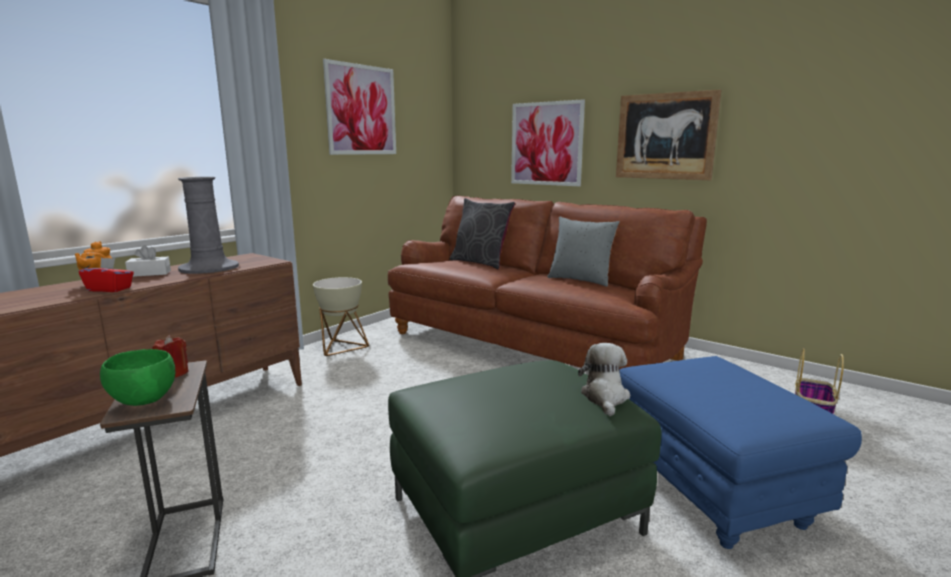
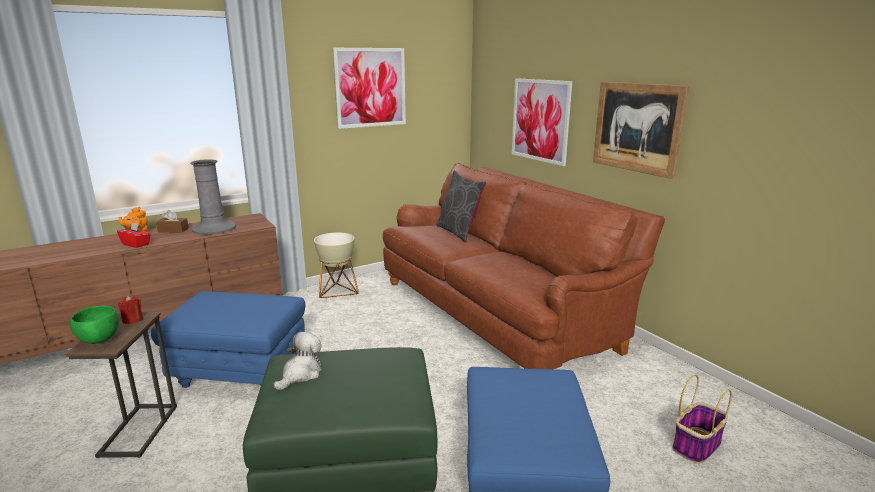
camera: 20 degrees right, 5 degrees up
(149, 273) = (173, 230): white tissue box -> brown tissue box
(286, 448) = (239, 374): none -> blue ottoman
(580, 280) = (524, 265): grey pillow -> none
(605, 397) = (407, 395): plush toy -> plush toy (301, 374)

